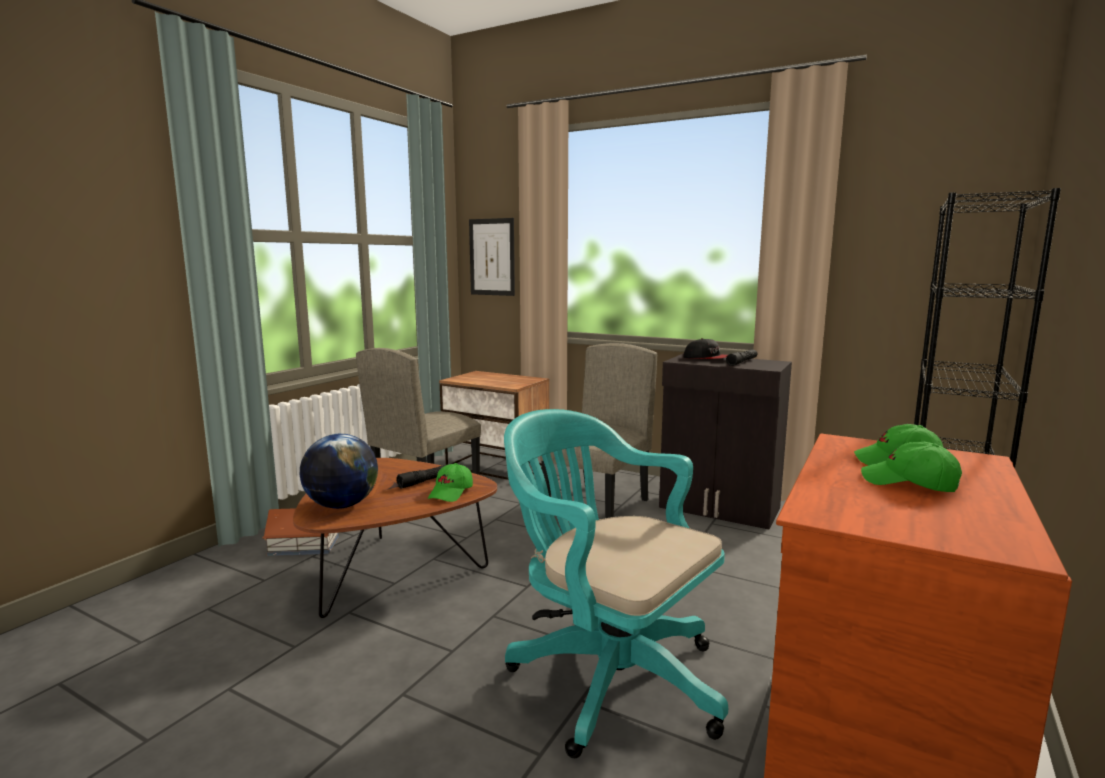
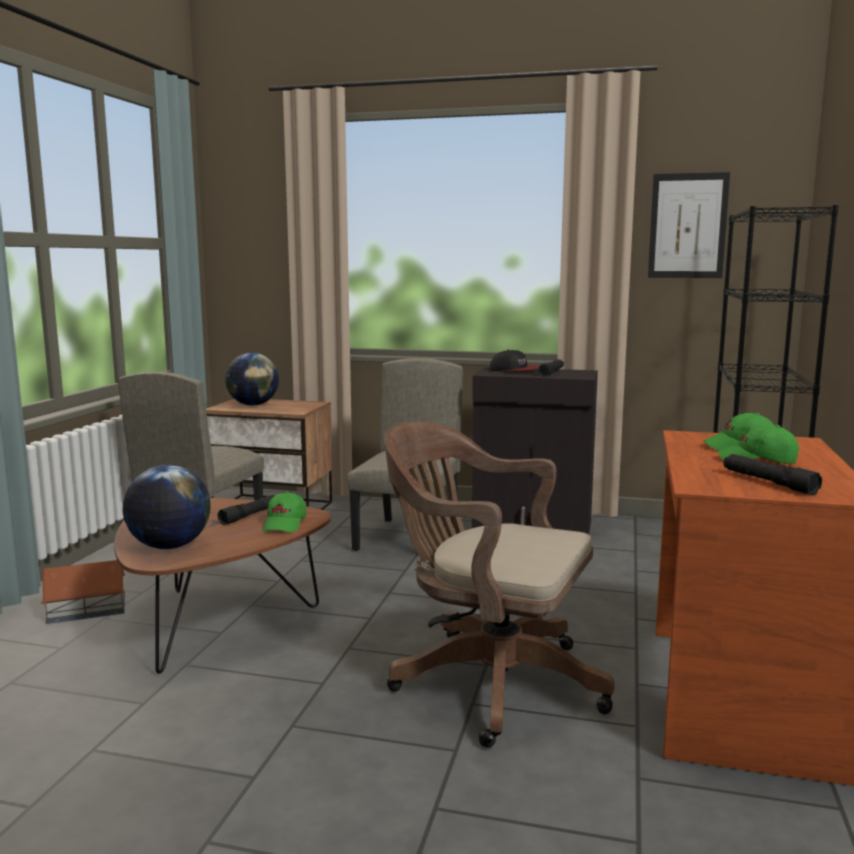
camera: 15 degrees left, 0 degrees up
(482, 378) = (253, 405): none -> globe
(492, 257) = (250, 263): picture -> picture (687, 226)
(607, 675) = (488, 681): turquoise office chair -> brown office chair
(906, 517) = (768, 482): none -> black flashlight

